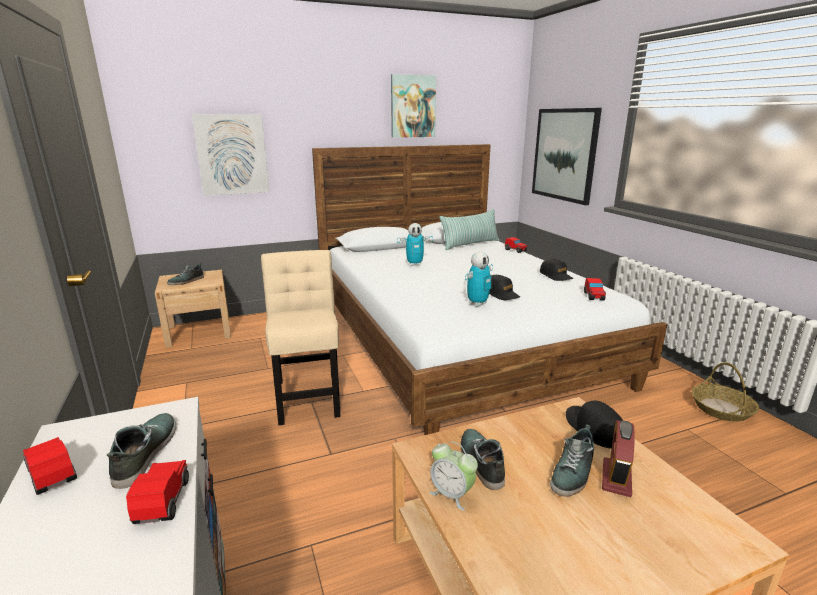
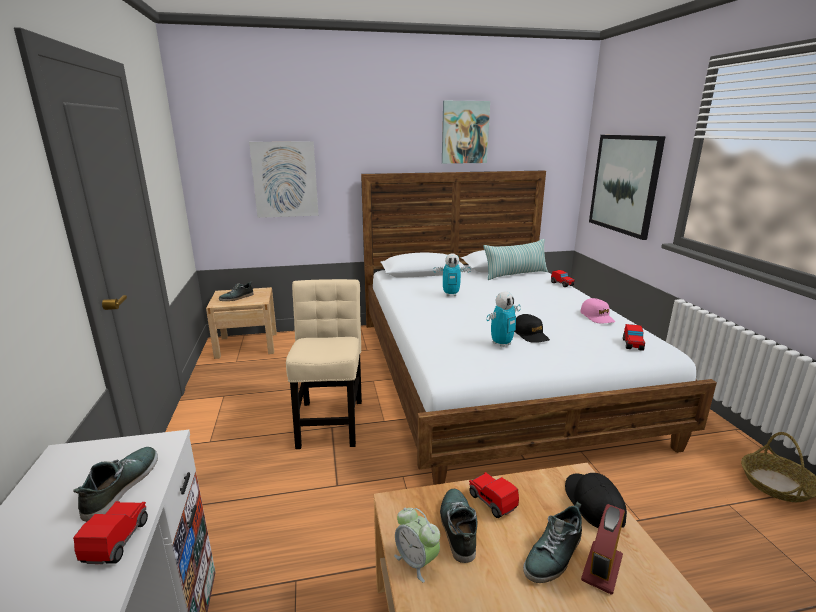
camera: 10 degrees right, 0 degrees up
(52, 474) = (37, 498): toy car -> toy car (492, 501)
(556, 276) = (597, 317): black cap -> pink cap

